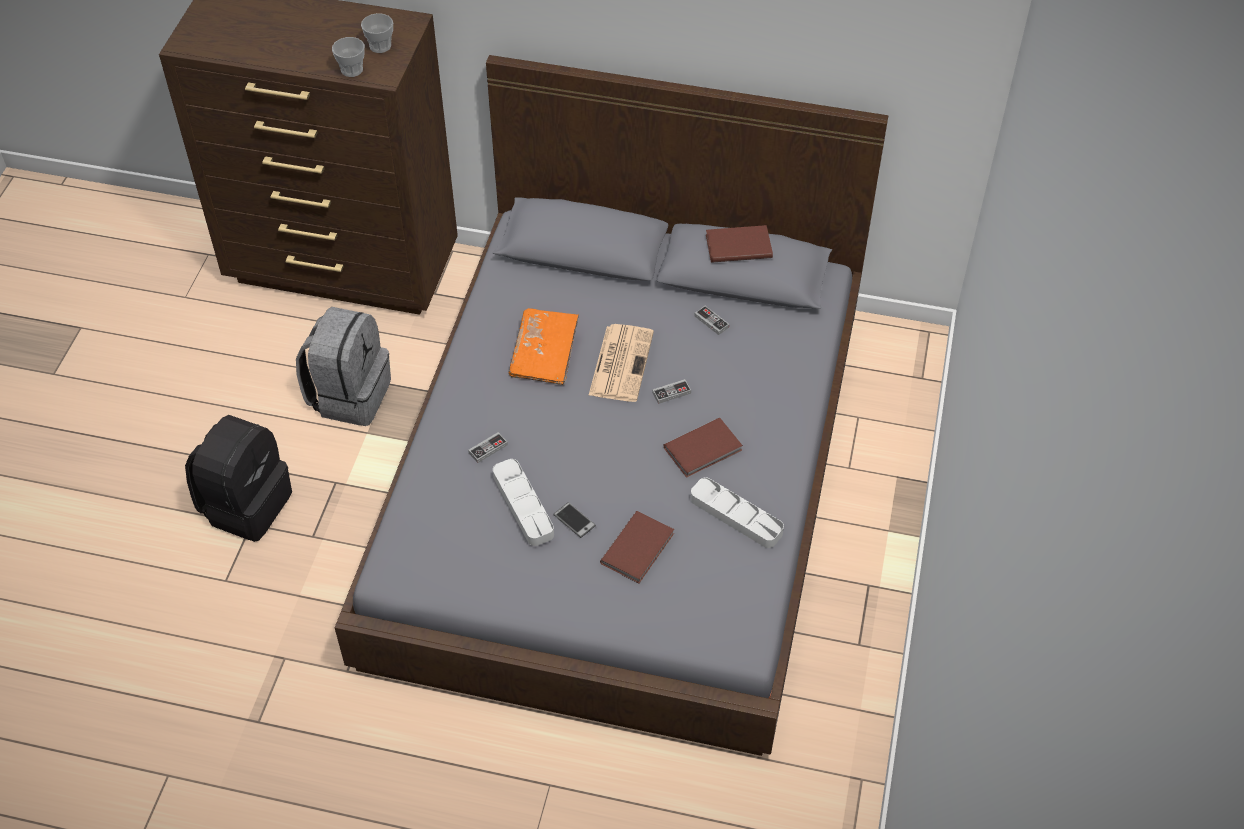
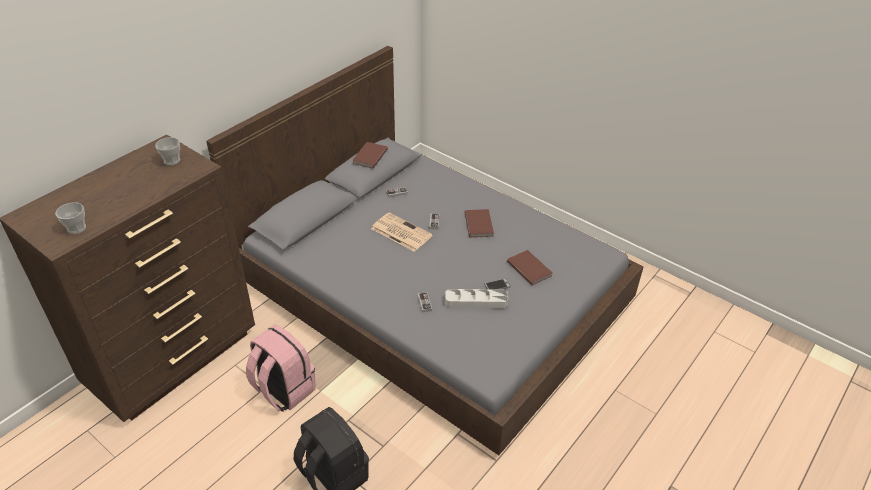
camera: 65 degrees left, 10 degrees down
(349, 395) = (283, 390): grey backpack -> pink backpack
(352, 70) = (181, 177): cup -> cup (76, 228)
(545, 355) = (372, 258): orange book -> none
(736, 516) = (528, 228): grey tray -> none

